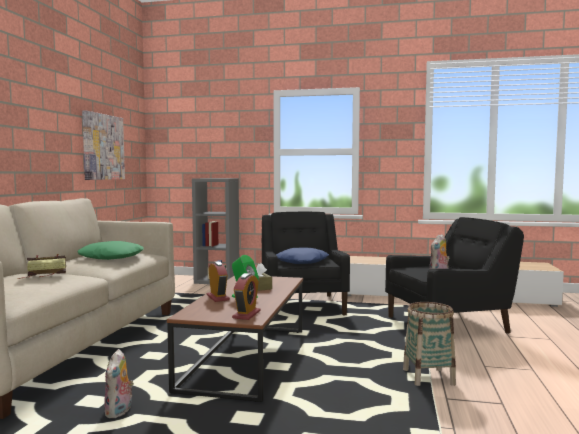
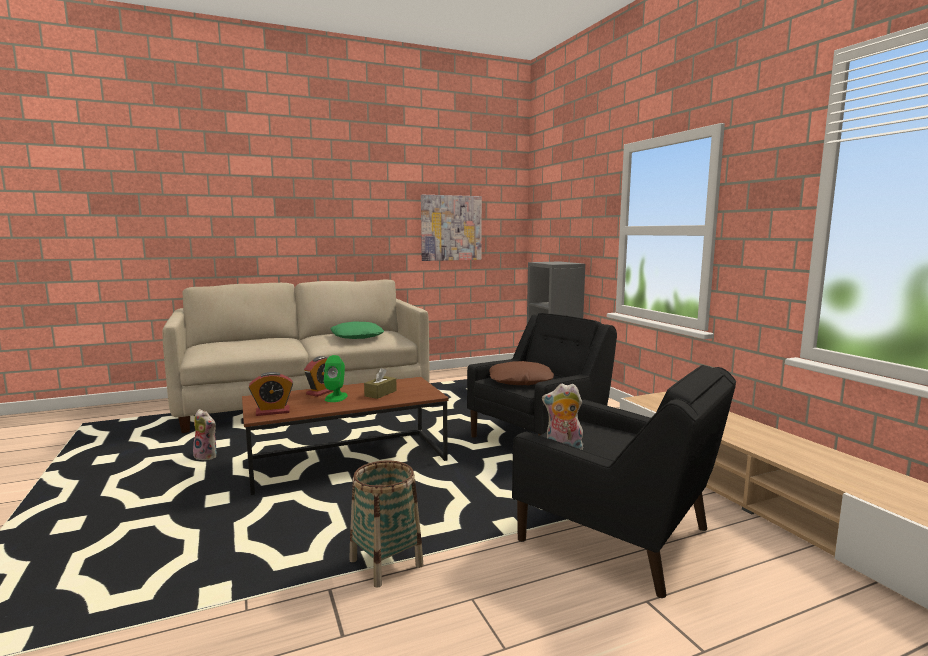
camera: 55 degrees right, 5 degrees up
(42, 276) = (266, 342): book -> none
(119, 412) = (208, 457): plush toy -> plush toy turned 120 degrees counterclockwise
(302, 262) = (520, 381): blue pillow -> brown pillow

